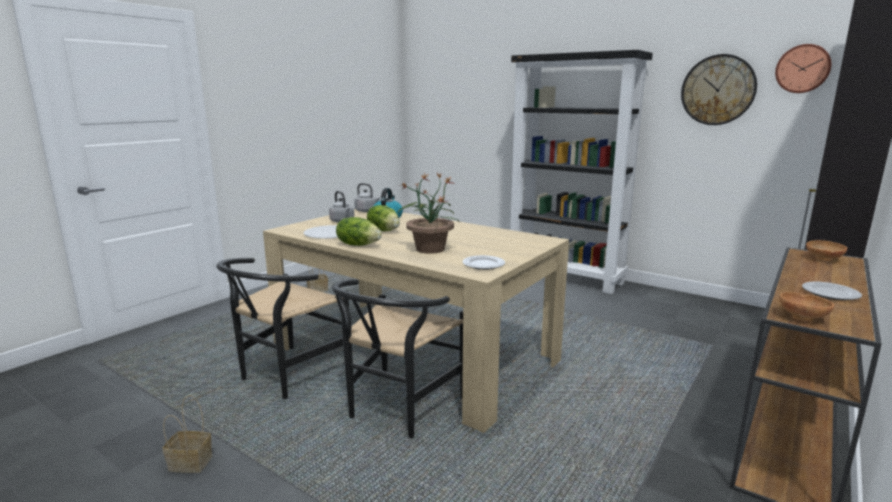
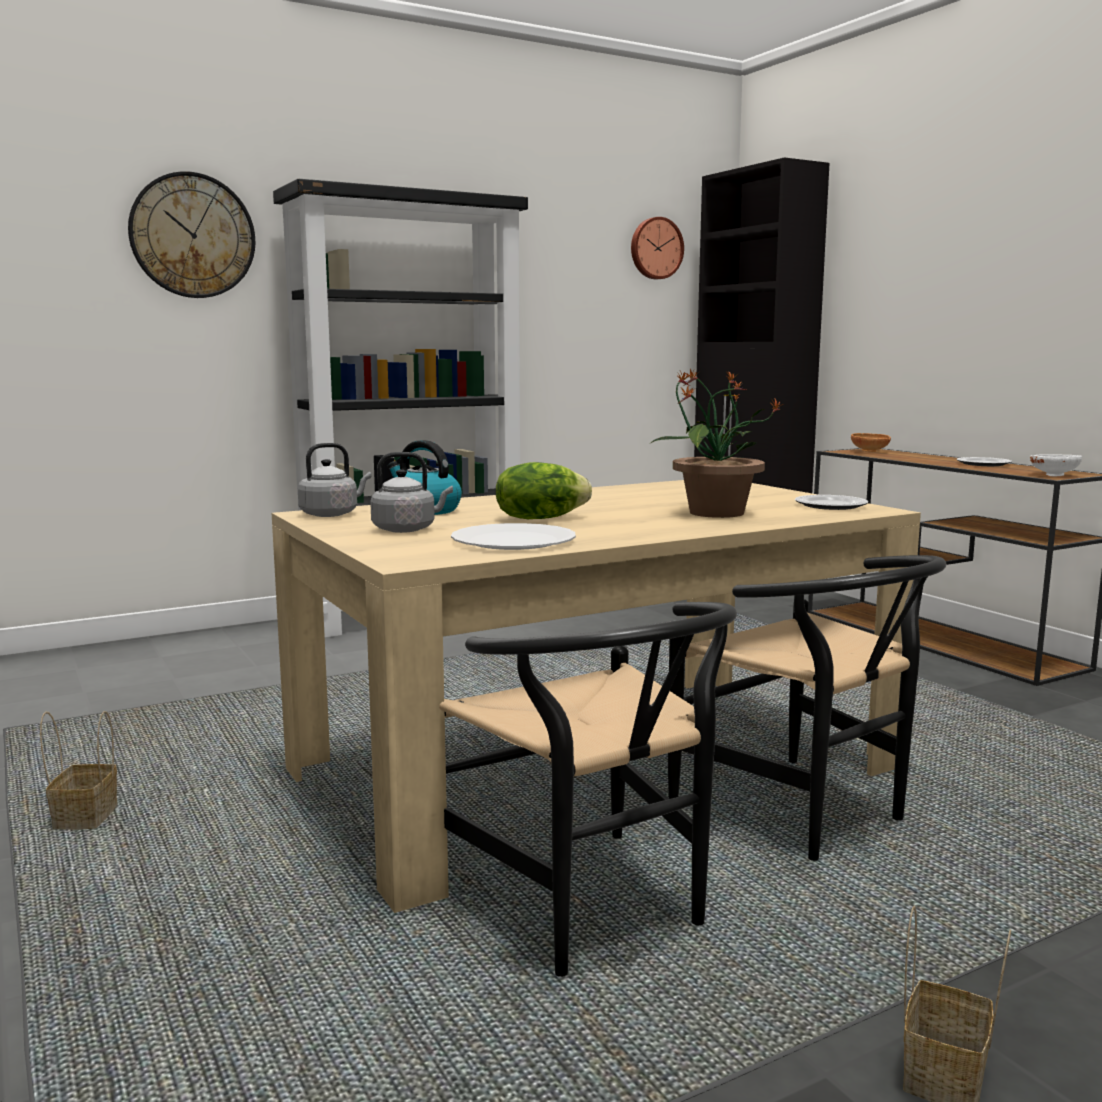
camera: 65 degrees left, 5 degrees down
(358, 244) = (636, 534): lettuce -> none
(718, 90) = (573, 272): wall clock -> wall clock (192, 236)
(803, 317) = (1053, 475): brown bowl -> white bowl

